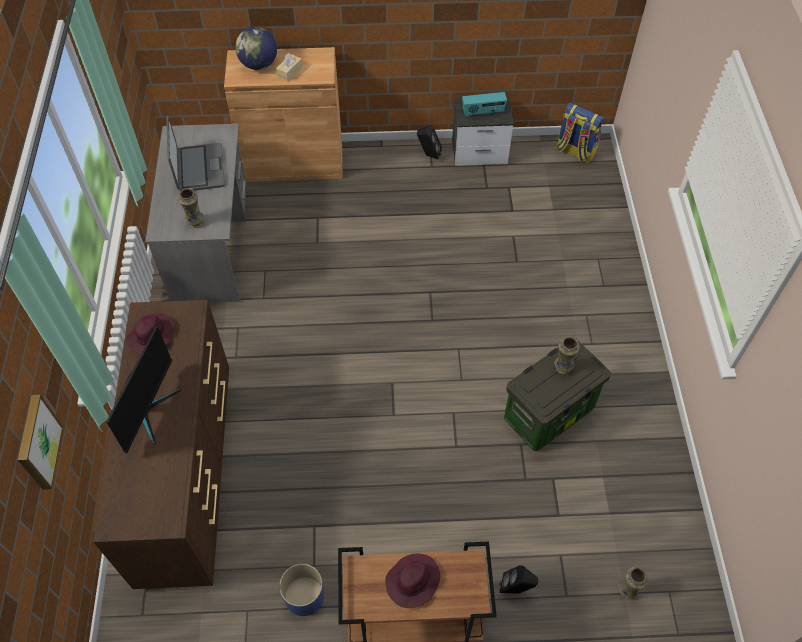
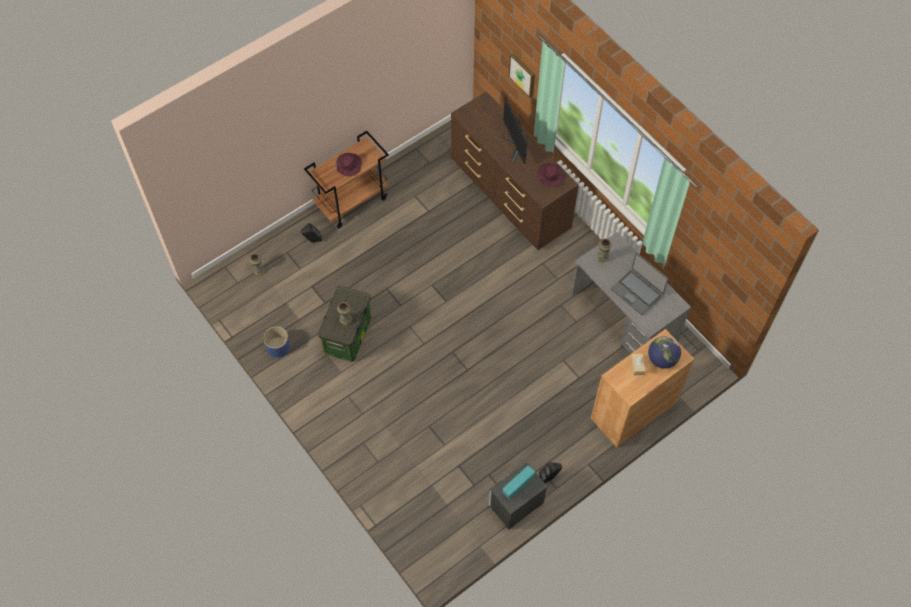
camera: 145 degrees right, 5 degrees up
(304, 596) = (409, 182): blue planter -> blue planter (278, 347)
(575, 151) = (448, 551): backpack -> none

